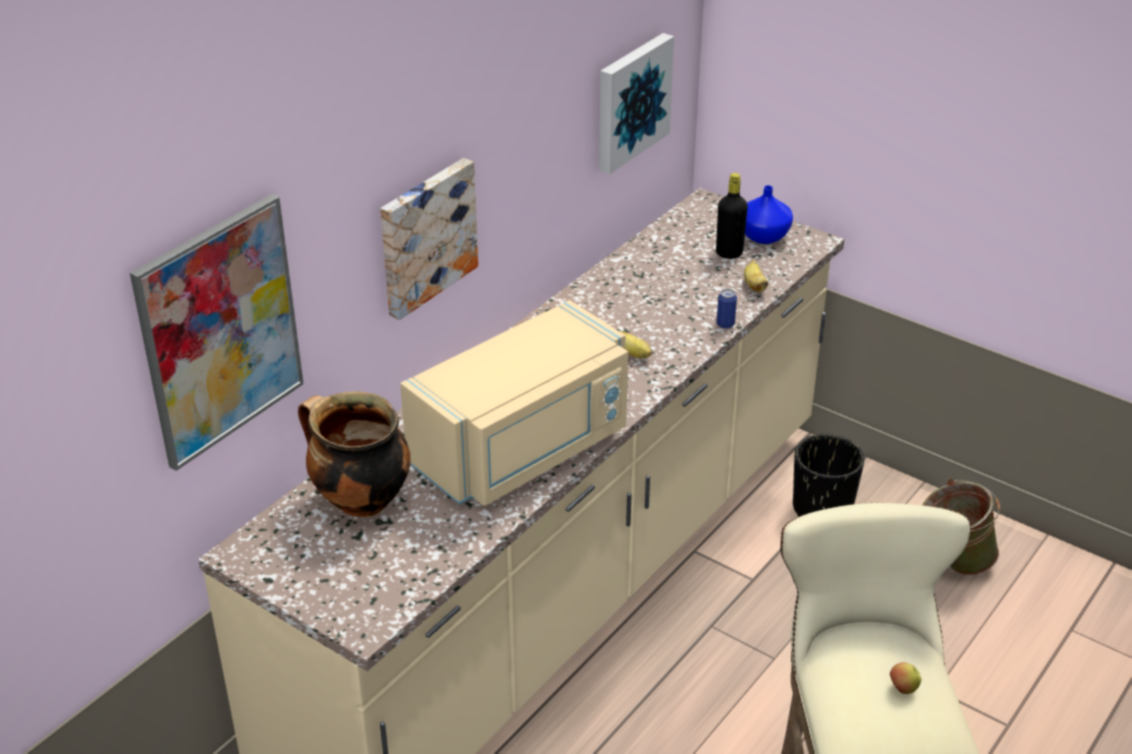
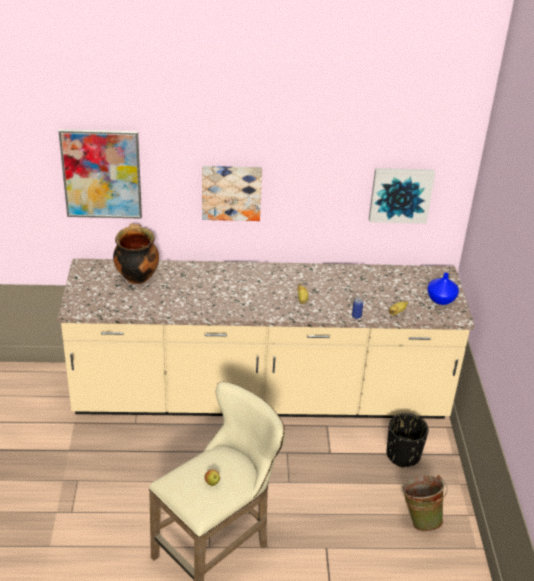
camera: 50 degrees right, 0 degrees up
(524, 449) = (208, 300): beige microwave -> none
(729, 253) = (413, 295): black bottle -> none

